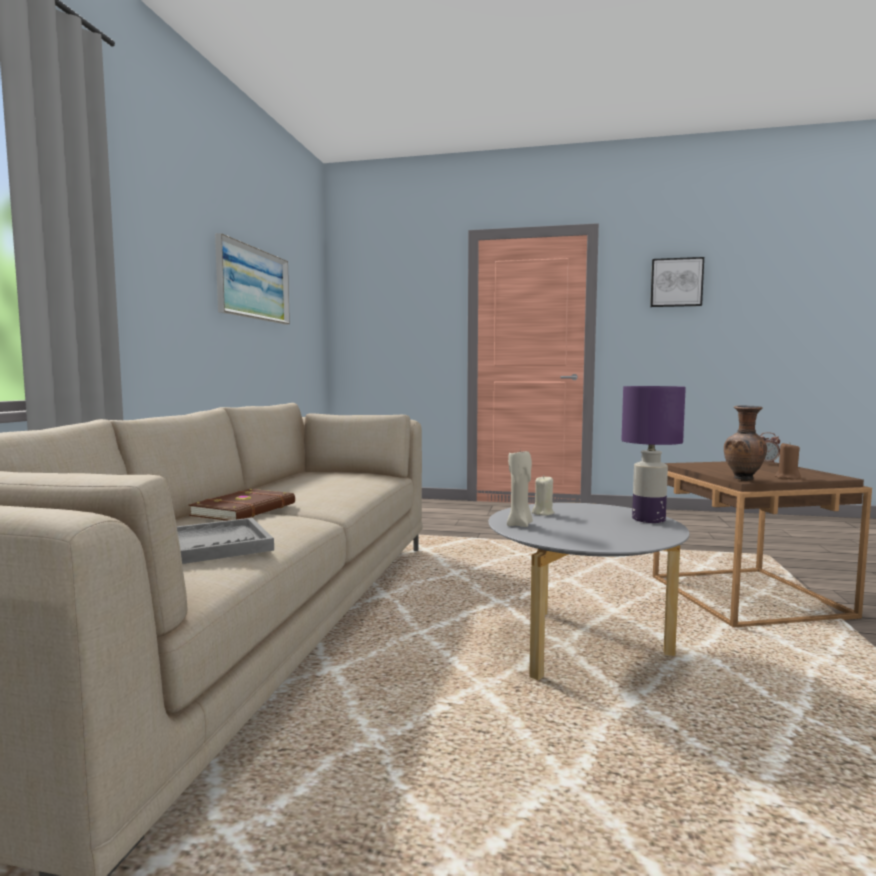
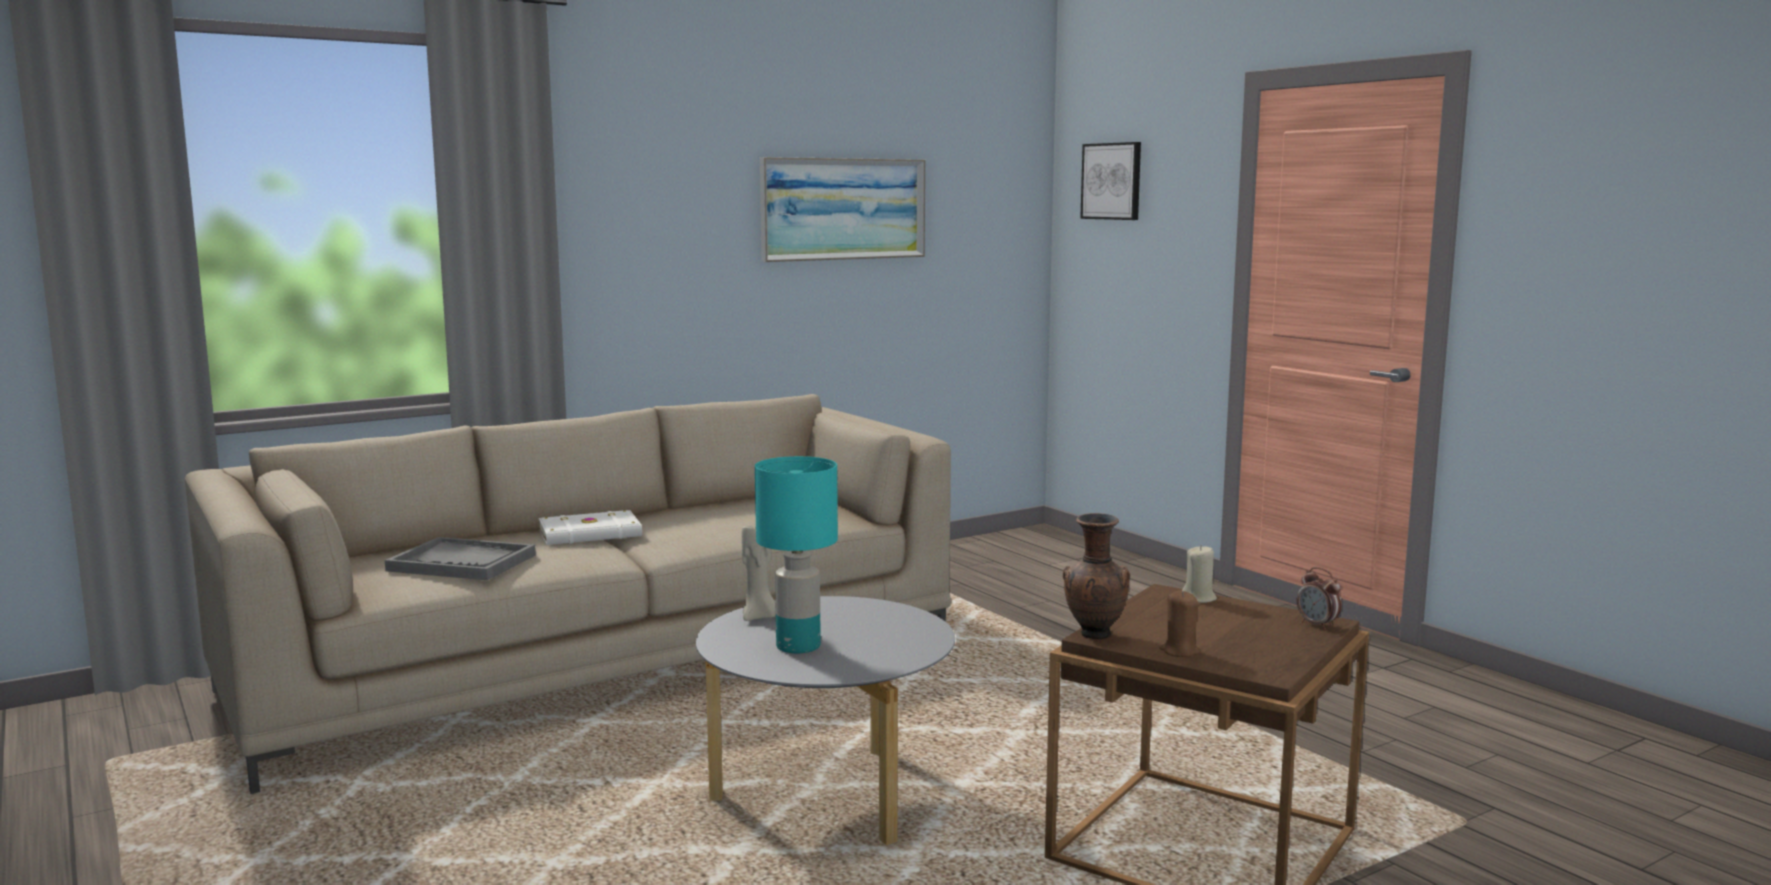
camera: 45 degrees right, 5 degrees up
(246, 510) = (591, 534): brown book -> white book
(543, 513) = (833, 612): beige candle -> beige candle (1199, 598)
(598, 530) = (798, 647): none -> turquoise table lamp
(648, 520) = (900, 654): purple table lamp -> none
(676, 282) = (1621, 183): picture -> picture (1112, 181)

